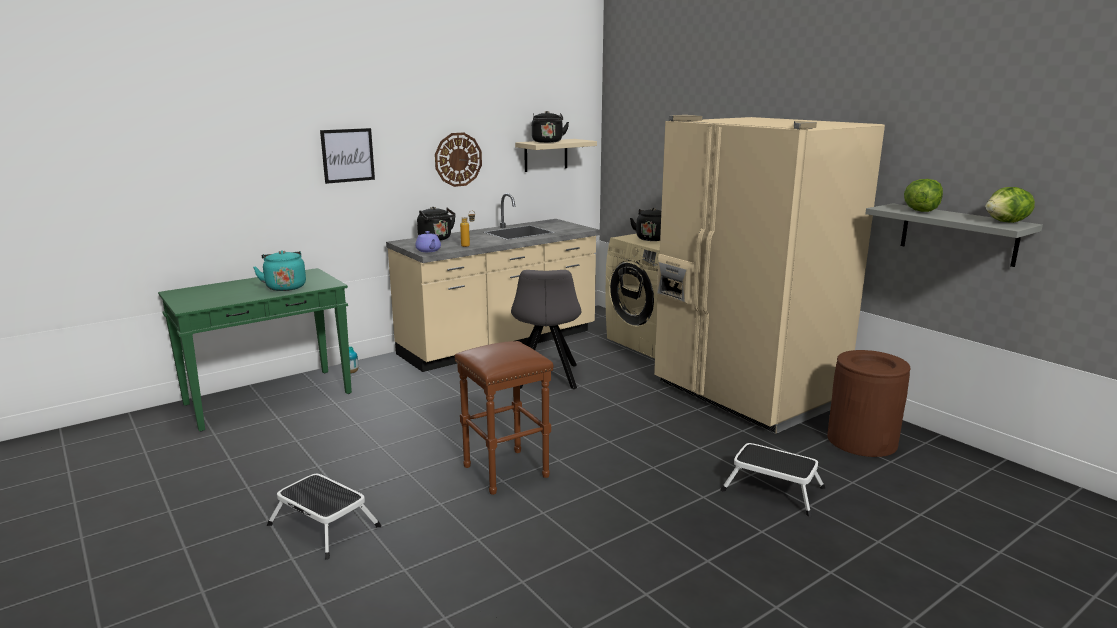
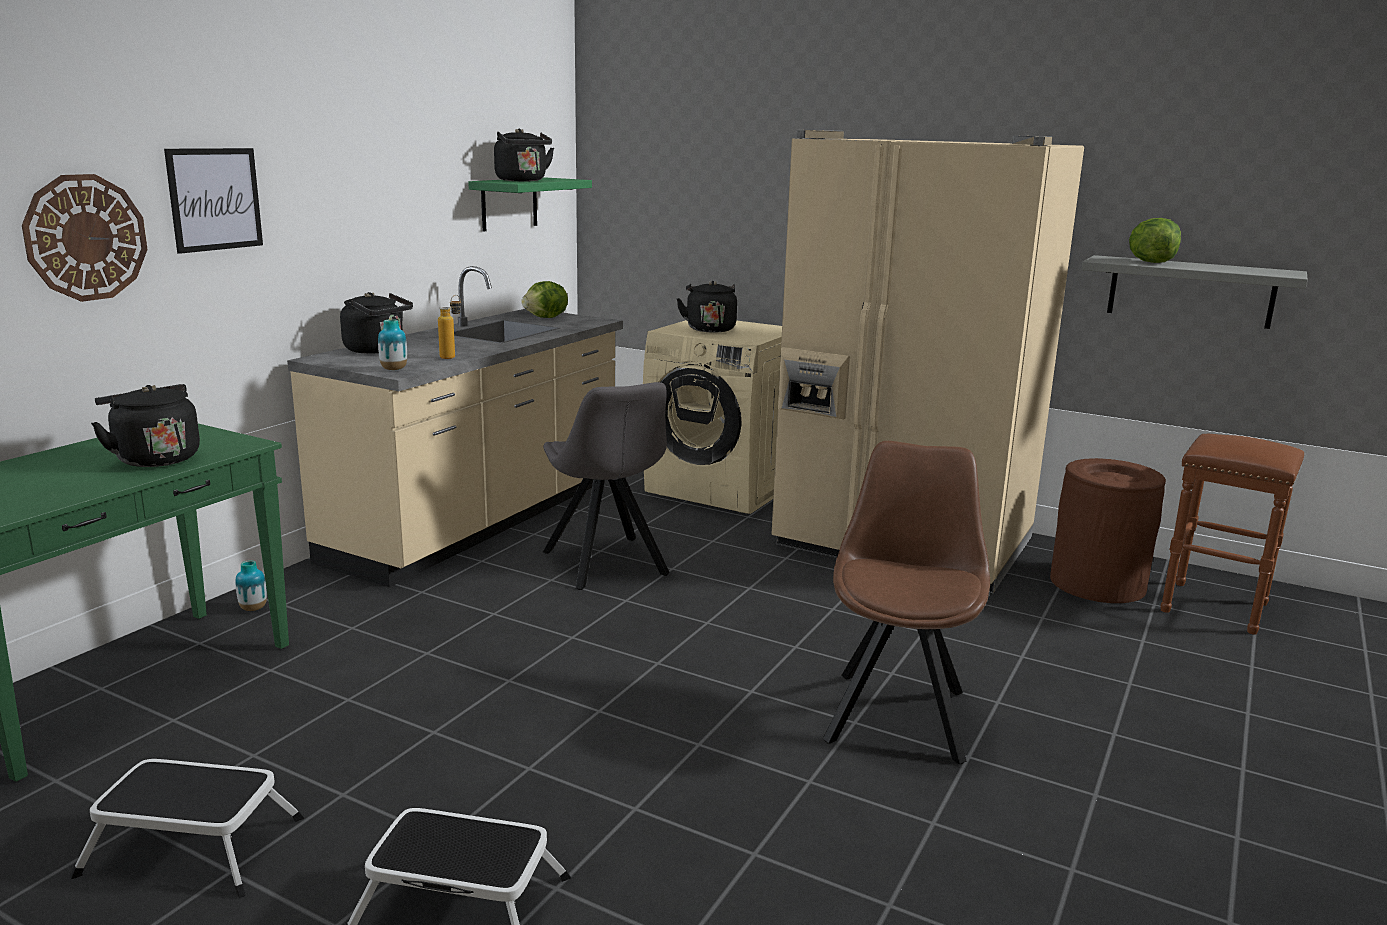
camera: 25 degrees left, 0 degrees up
(285, 287) = (154, 458): turquoise kettle -> black kettle
(428, 251) = (394, 369): purple teapot -> vase
(458, 159) = (389, 209): wall clock -> wall clock (86, 237)
(506, 470) = (687, 725): brown stool -> brown stool (1212, 606)
(546, 155) = (509, 204): beige shelf -> green shelf
(631, 490) = (897, 715): none -> brown chair
(773, 489) = (1067, 670): black step ladder -> black step ladder (193, 845)
(1007, 222) = (1270, 270): lettuce -> lettuce (546, 318)

